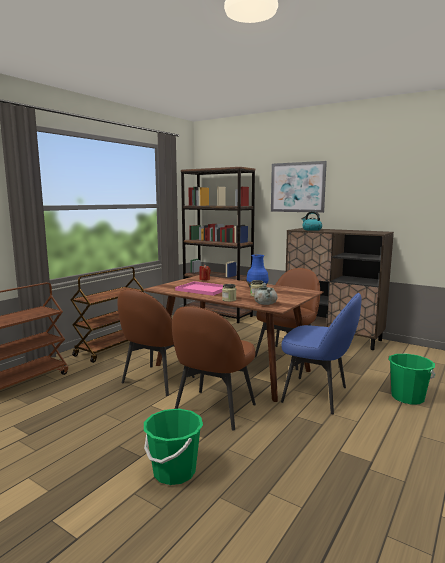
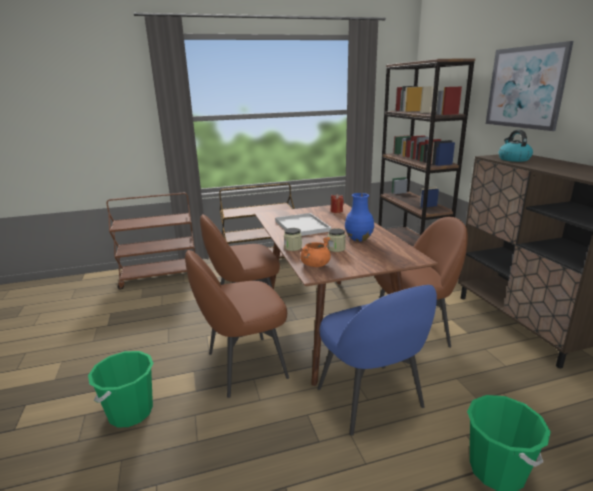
camera: 40 degrees right, 10 degrees up
(201, 289) = (301, 225): pink tray -> white tray
(265, 304) = (315, 264): grey cooking pot -> orange cooking pot

